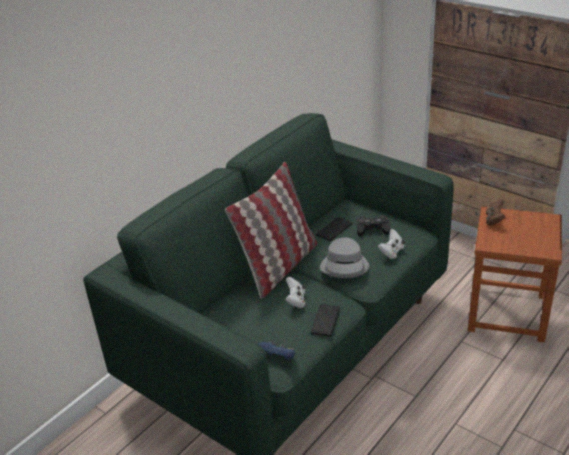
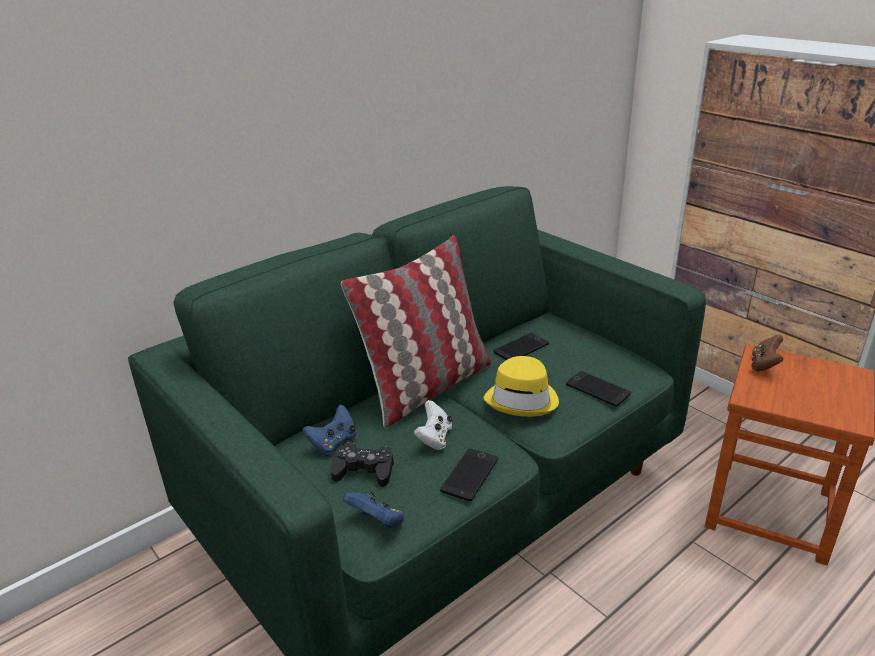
camera: 10 degrees right, 5 degrees down
(231, 314) = (333, 443): none -> blue game controller
(345, 266) = (522, 399): grey hat -> yellow hat
(372, 229) = (576, 355): black game controller -> black game controller (364, 470)
(391, 252) = (598, 389): white game controller -> phone

